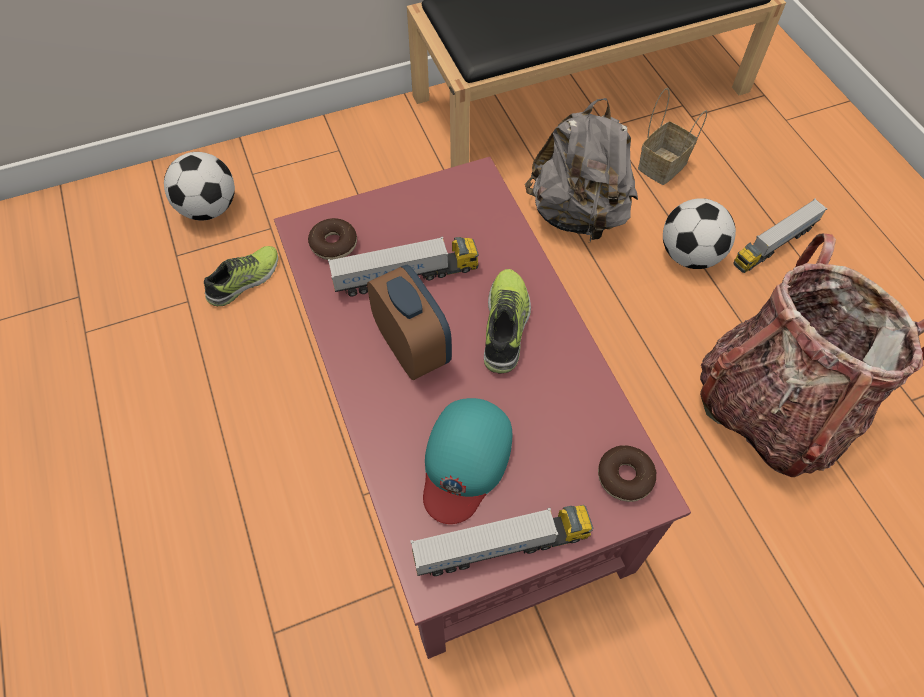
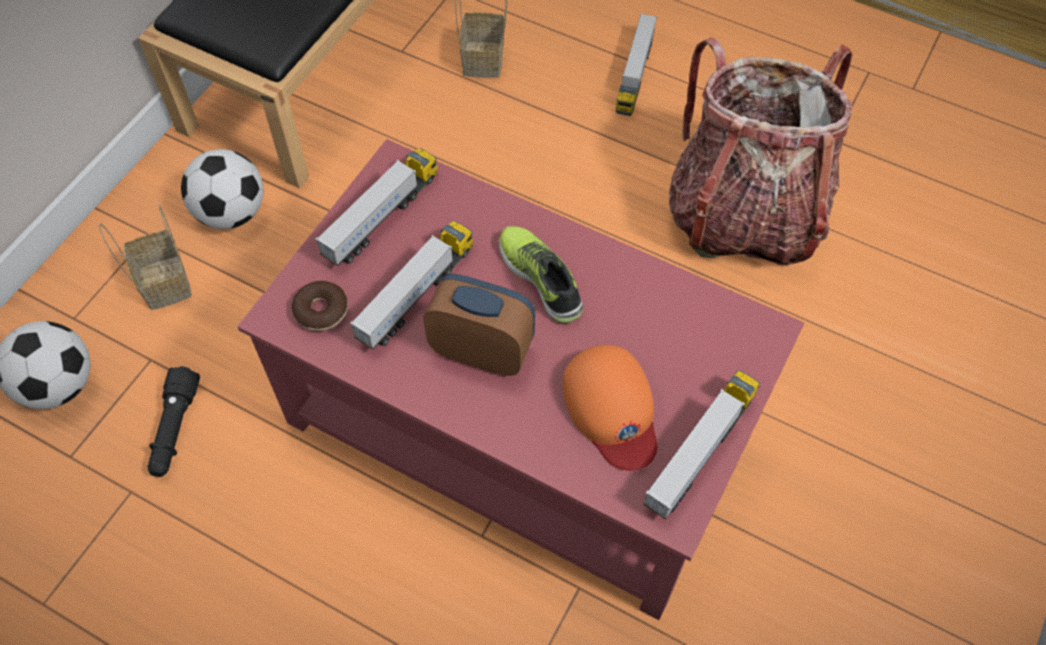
camera: 40 degrees left, 0 degrees up
(245, 281) = (175, 429): shoe -> black flashlight
(321, 184) = (163, 281): none -> basket
(434, 208) = (382, 217): none -> toy truck
(465, 460) = (612, 409): turquoise cap -> orange cap
(577, 214) = (447, 151): grey backpack -> none
(625, 477) = (738, 331): donut -> none
(689, 255) = (574, 128): football -> football (231, 212)

